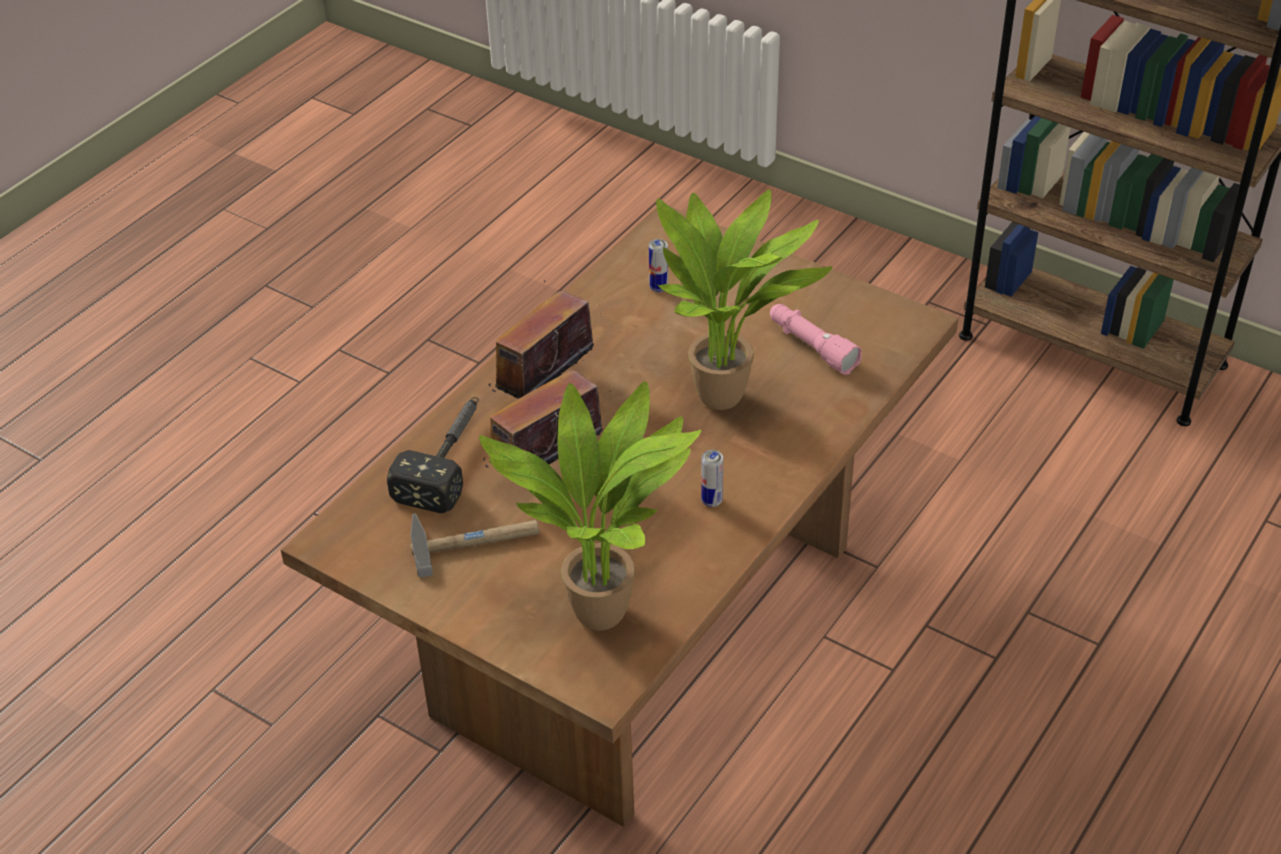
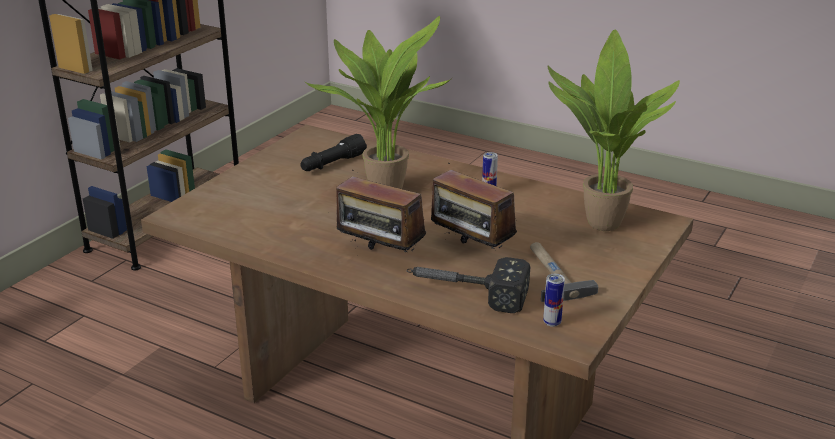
camera: 95 degrees left, 15 degrees down
(658, 287) = (256, 216): can -> can (552, 322)
(811, 347) = (332, 164): pink flashlight -> black flashlight

